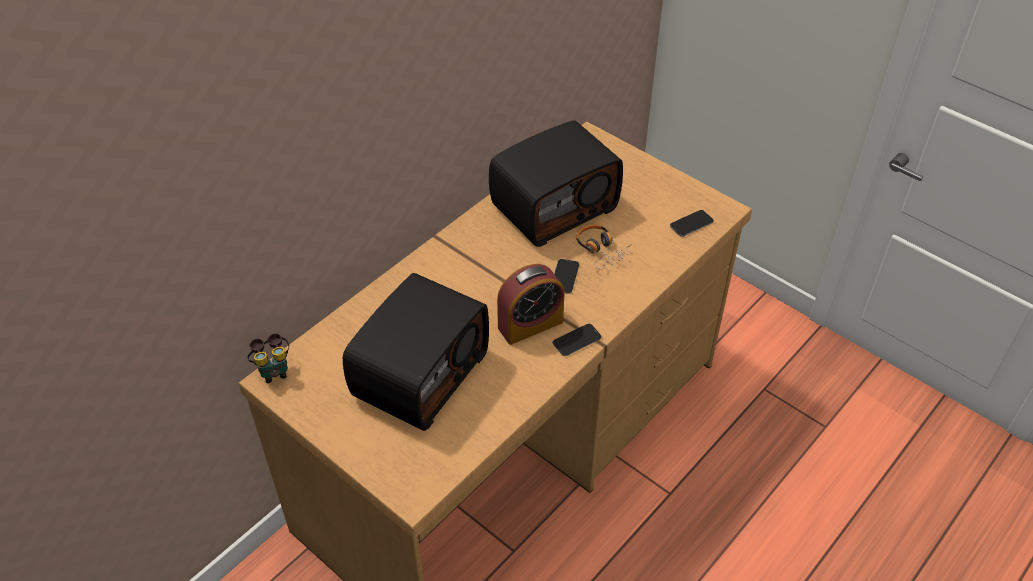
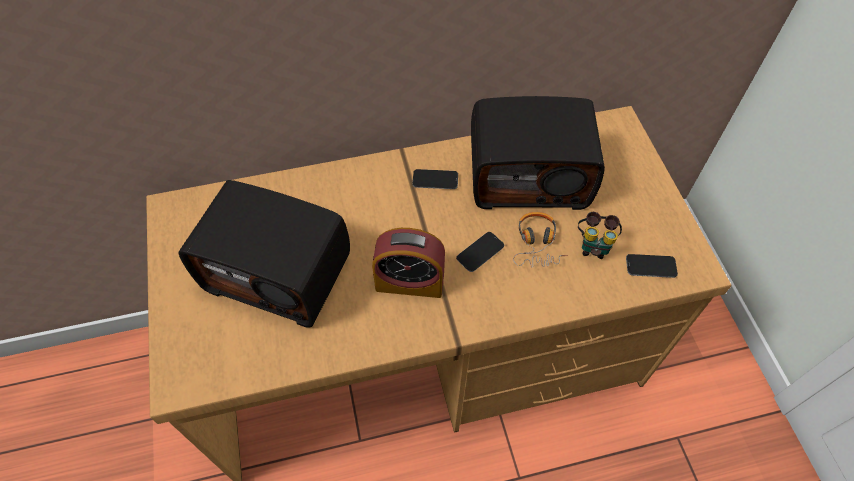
camera: 35 degrees right, 10 degrees up
(273, 370) = (178, 200): binoculars -> binoculars (593, 245)
(419, 373) = (279, 272): radio -> radio turned 45 degrees clockwise
(577, 340) = (437, 324): phone -> phone (435, 180)

